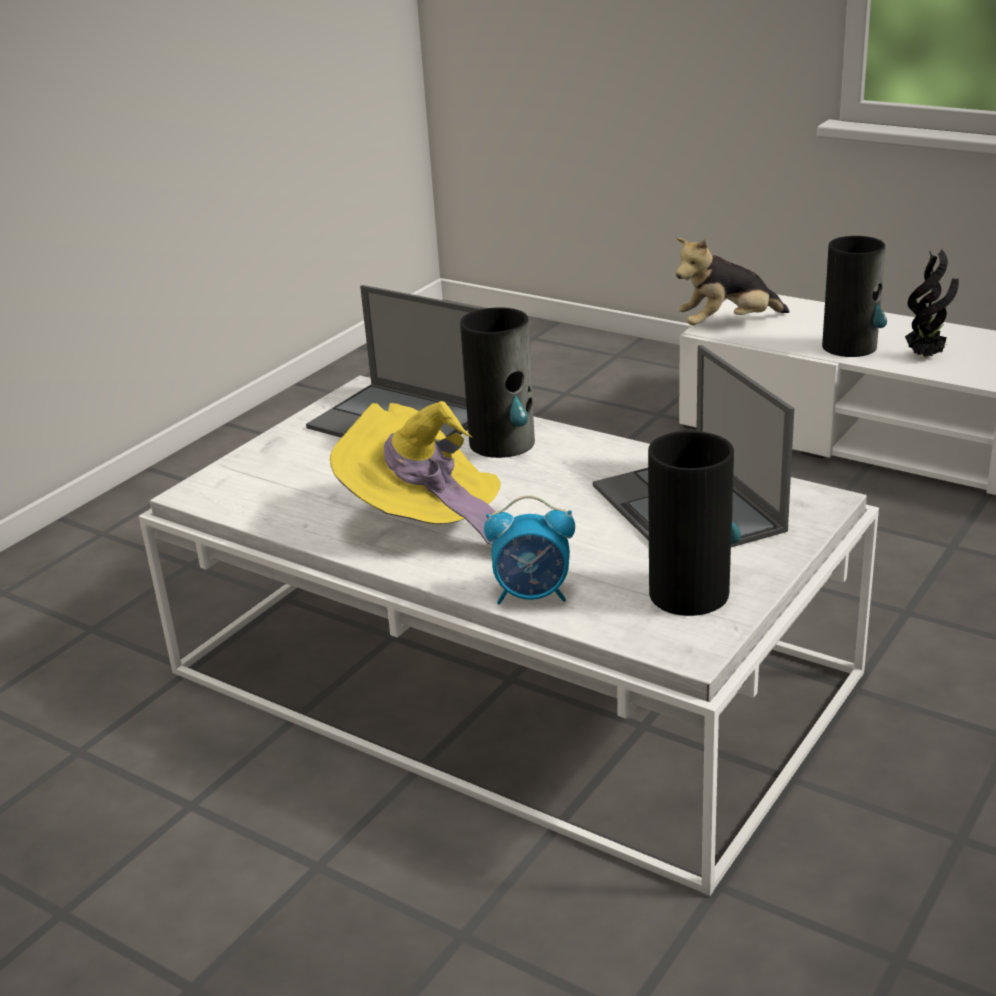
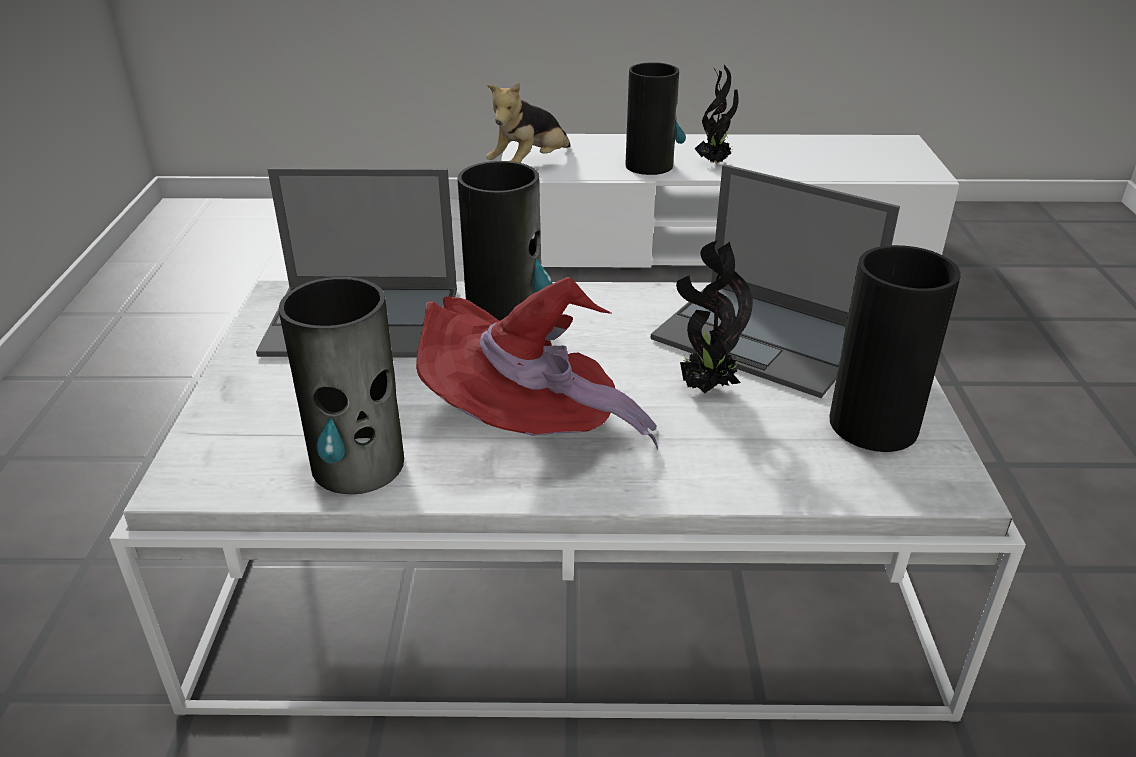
camera: 35 degrees left, 5 degrees up
(300, 512) = (359, 464): none -> vase
(426, 524) = (528, 432): yellow hat -> red hat
(533, 595) = (737, 479): alarm clock -> none
(589, 532) = (705, 388): none -> potted plant

